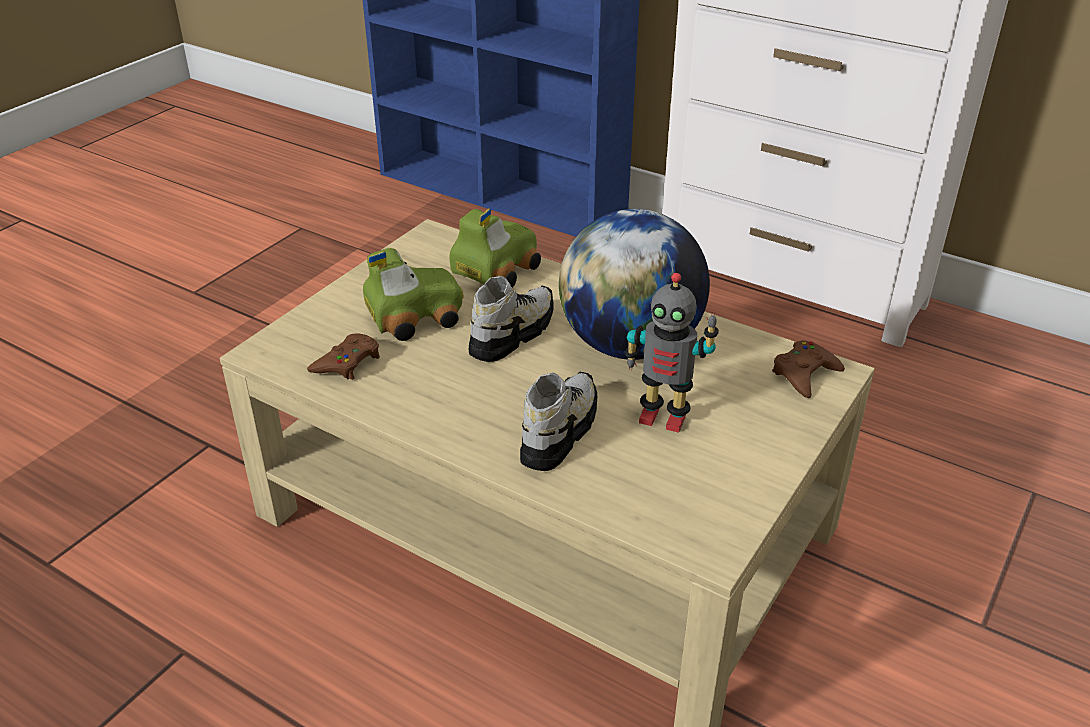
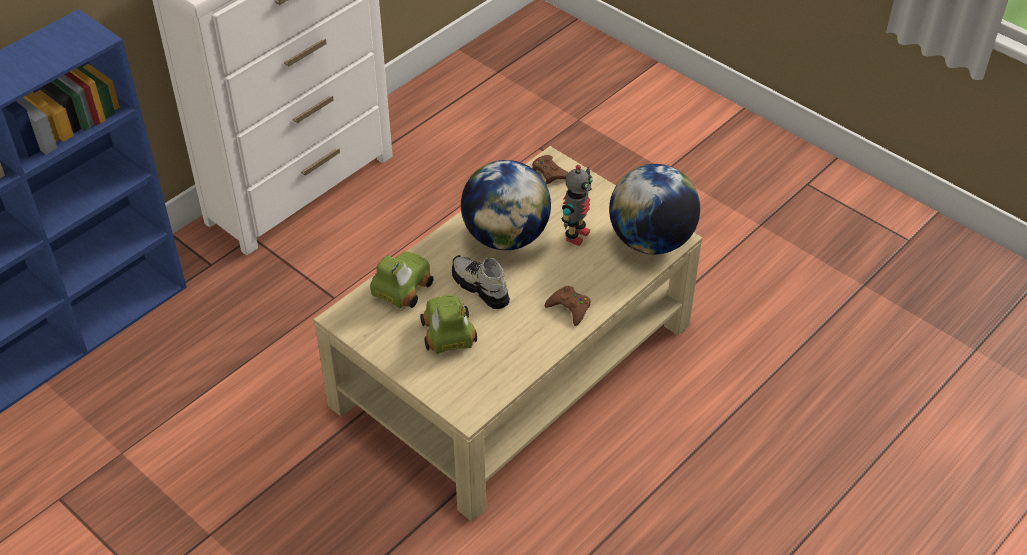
camera: 80 degrees left, 10 degrees up
(347, 362) = (492, 369): brown game controller -> brown game controller (569, 308)
(494, 270) = (401, 288): toy car -> toy car turned 75 degrees clockwise
(559, 432) = (580, 279): shoe -> none
(687, 512) = (651, 241): none -> globe

